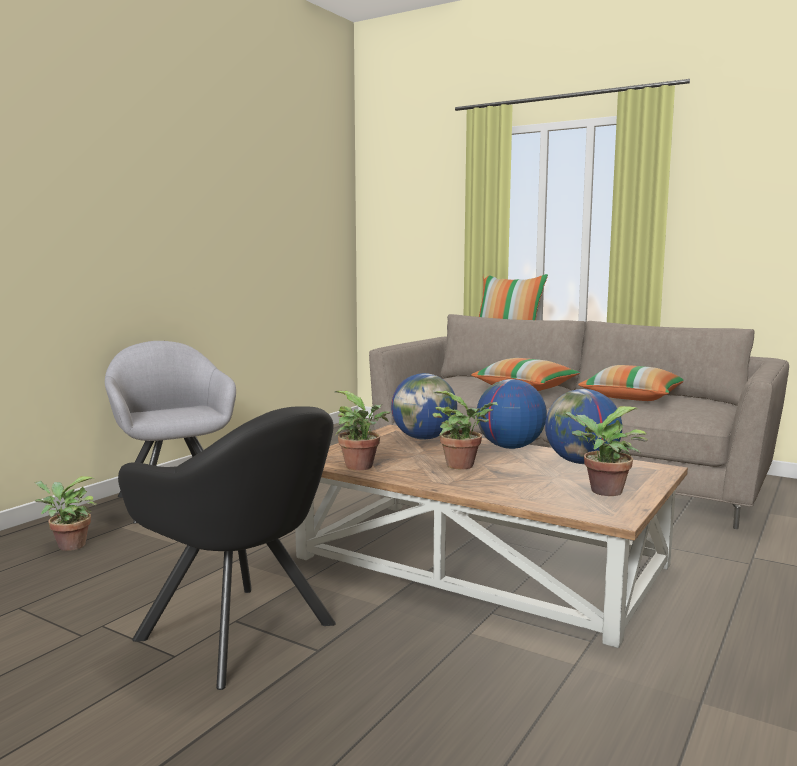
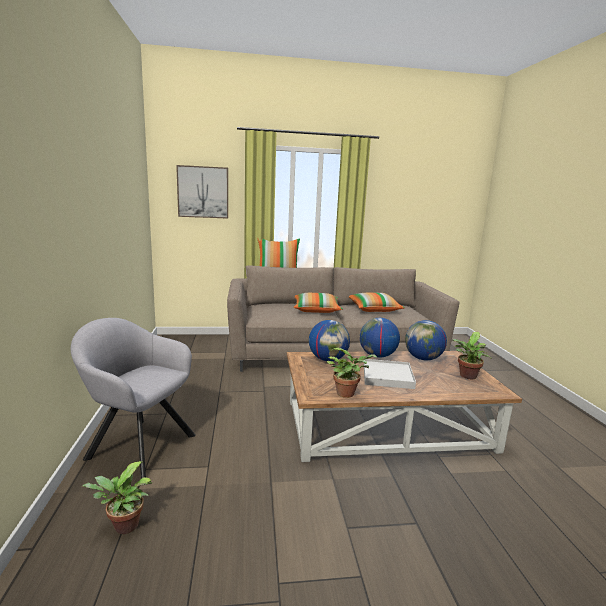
camera: 40 degrees left, 5 degrees up
(243, 635) = (369, 536): black armchair -> none
(417, 209) = (203, 192): none -> picture
(464, 466) = (387, 376): potted plant -> white tray

